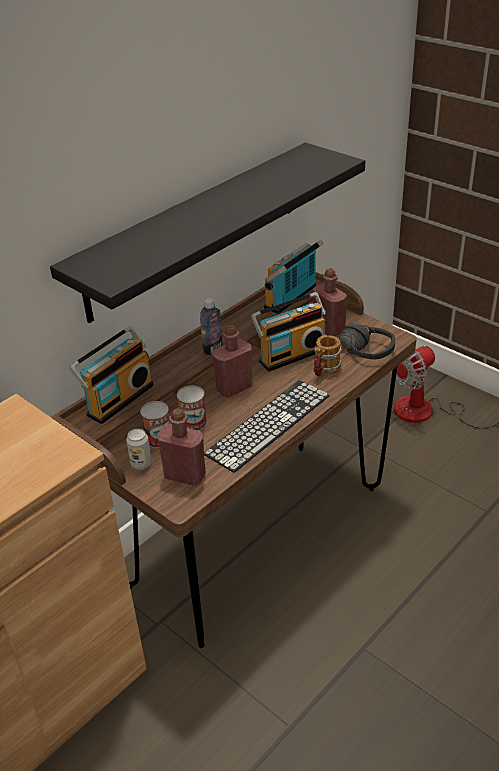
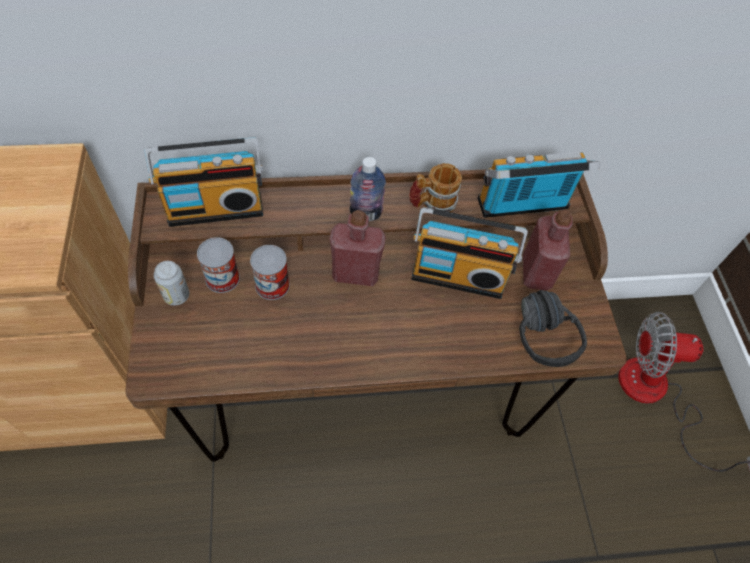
camera: 35 degrees right, 20 degrees up
(185, 475) = (195, 344): red bottle -> none
(195, 229) = (416, 59): black shelf -> none
(268, 424) = (336, 349): keyboard -> none
(324, 370) = (469, 325): mug -> mug (432, 204)

